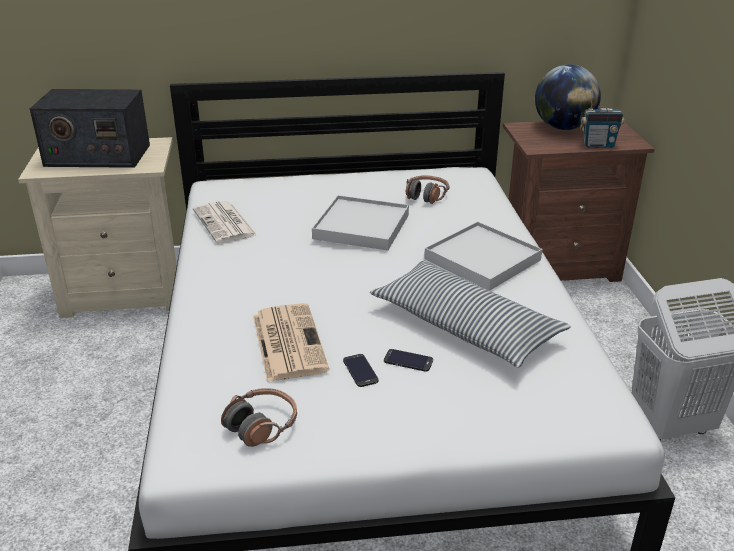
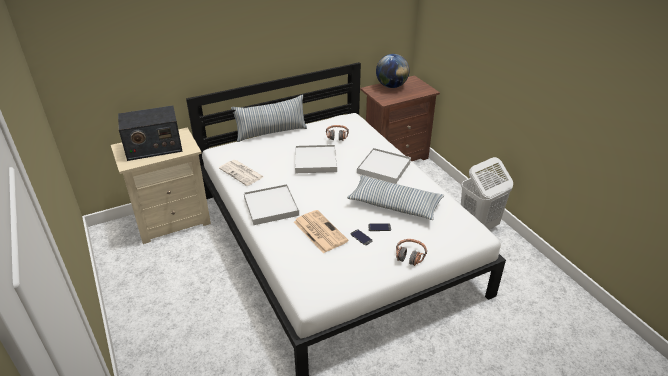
camera: 20 degrees left, 5 degrees up
(233, 283) = (271, 206): none -> white tray
(262, 425) = (334, 274): headphones -> headphones (410, 256)
(318, 174) = (271, 132): none -> pillow
(598, 145) = (413, 94): radio -> none

